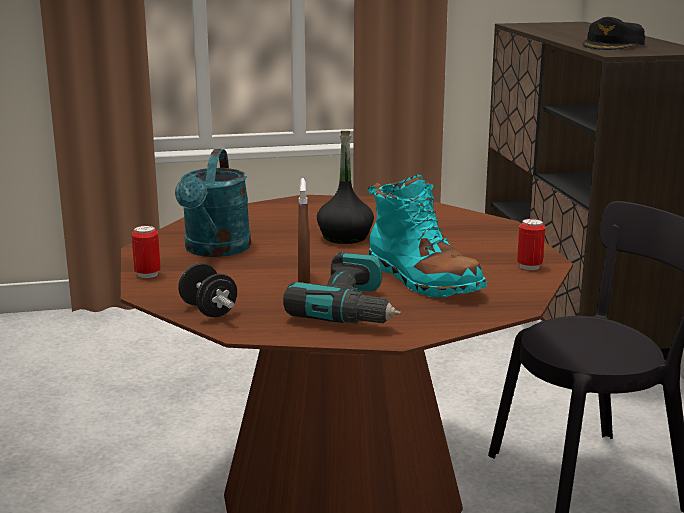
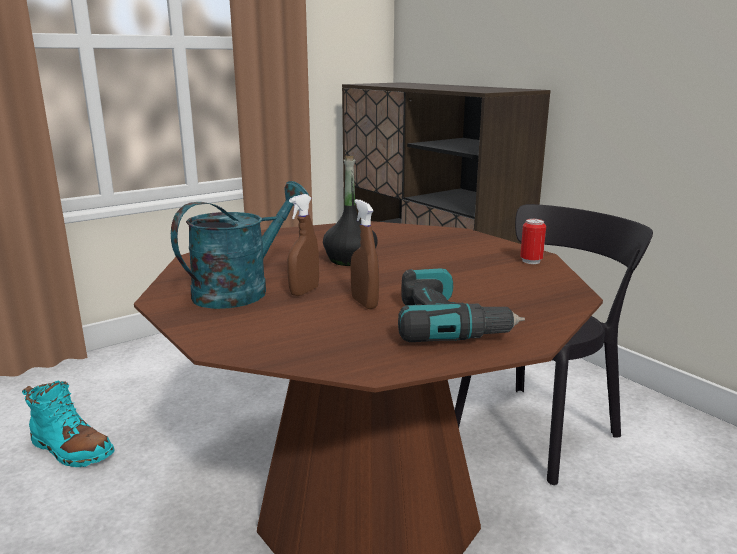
camera: 25 degrees left, 0 degrees up
(147, 274) = (196, 326): can -> none
(208, 310) = (311, 354): black dumbbell -> none
(215, 250) = (241, 290): turquoise watering can -> turquoise watering can turned 120 degrees counterclockwise
(265, 260) = (304, 291): none -> brown spray bottle
(422, 279) = (467, 286): turquoise boot -> turquoise boot (71, 449)
(613, 45) = (468, 89): black cap -> none

